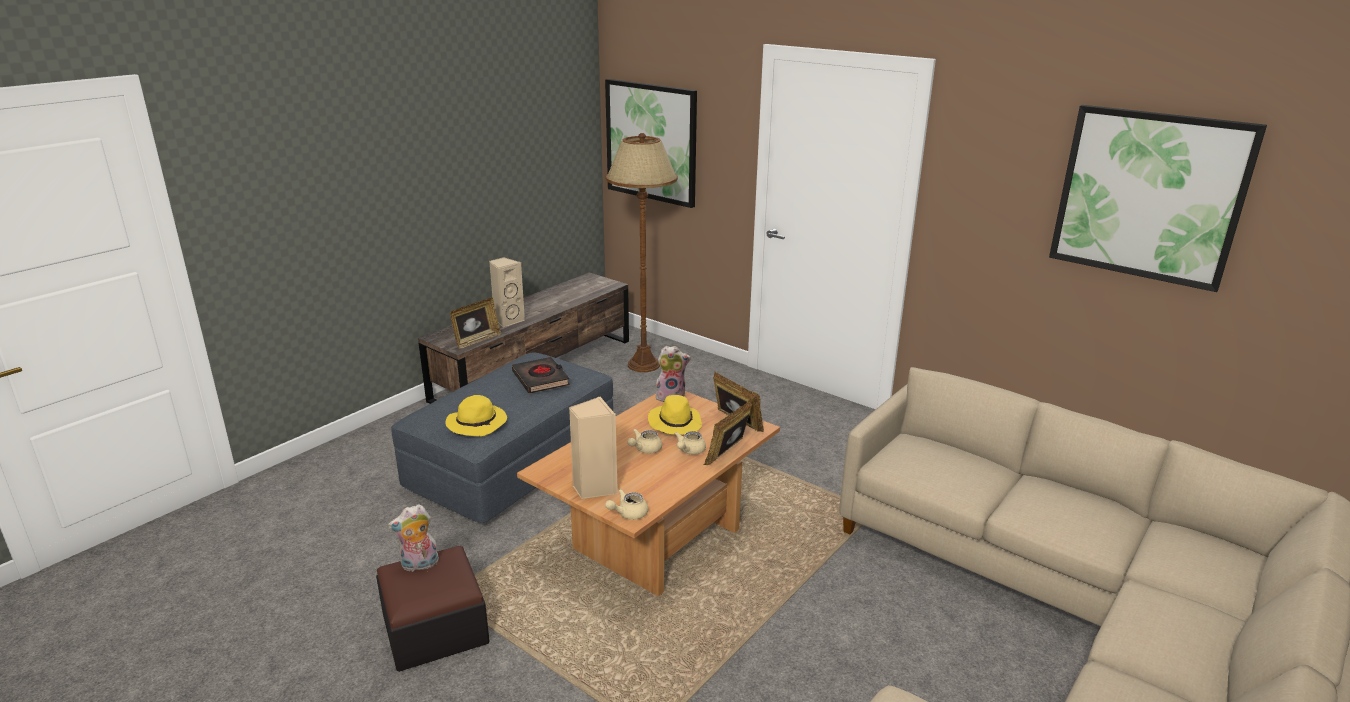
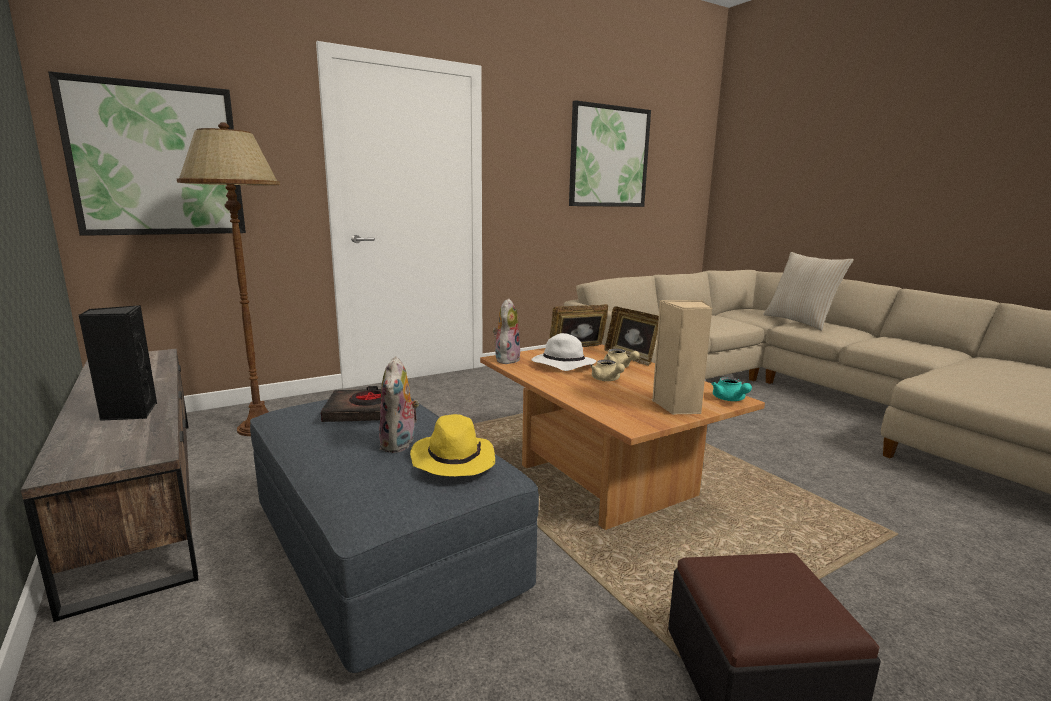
camera: 70 degrees left, 10 degrees down
(419, 565) = (741, 596): plush toy -> plush toy (400, 444)
(476, 340) = (153, 440): picture frame -> none
(508, 320) = (129, 413): beige speaker -> black speaker
(628, 513) = (730, 399): beige teapot -> turquoise teapot
(674, 423) = (562, 365): yellow hat -> white hat
(1194, 608) = (800, 322): none -> beige pillow

